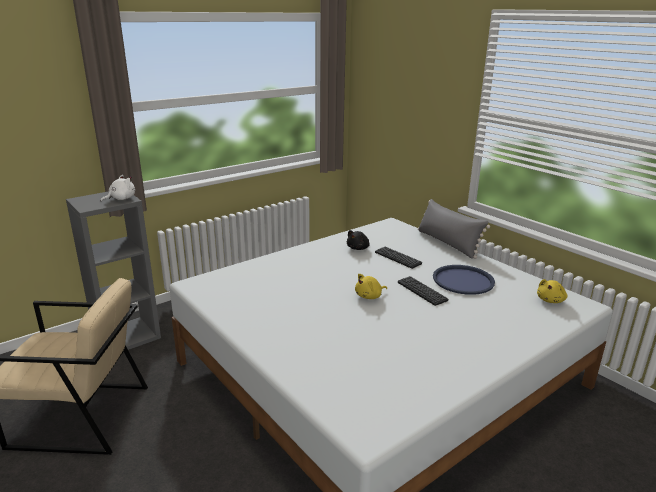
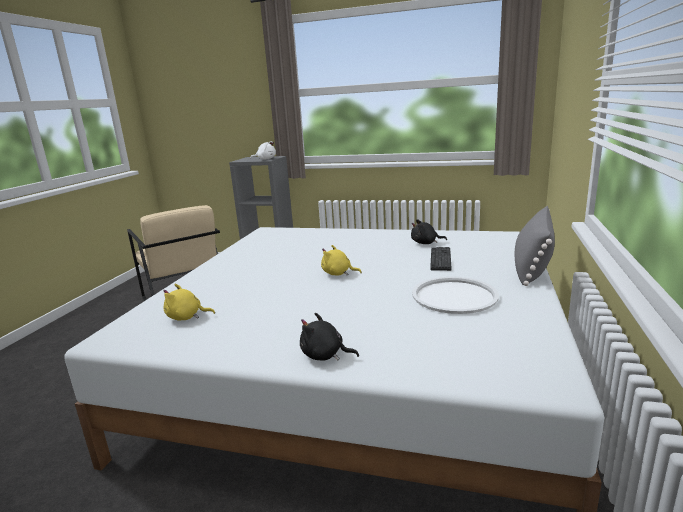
camera: 55 degrees right, 5 degrees down
(422, 291) = (389, 287): keyboard -> none
(463, 280) = (454, 296): blue tray -> white tray
(500, 348) = (325, 355): none -> black plush toy
(551, 300) = (512, 356): yellow plush toy -> yellow plush toy (186, 317)

